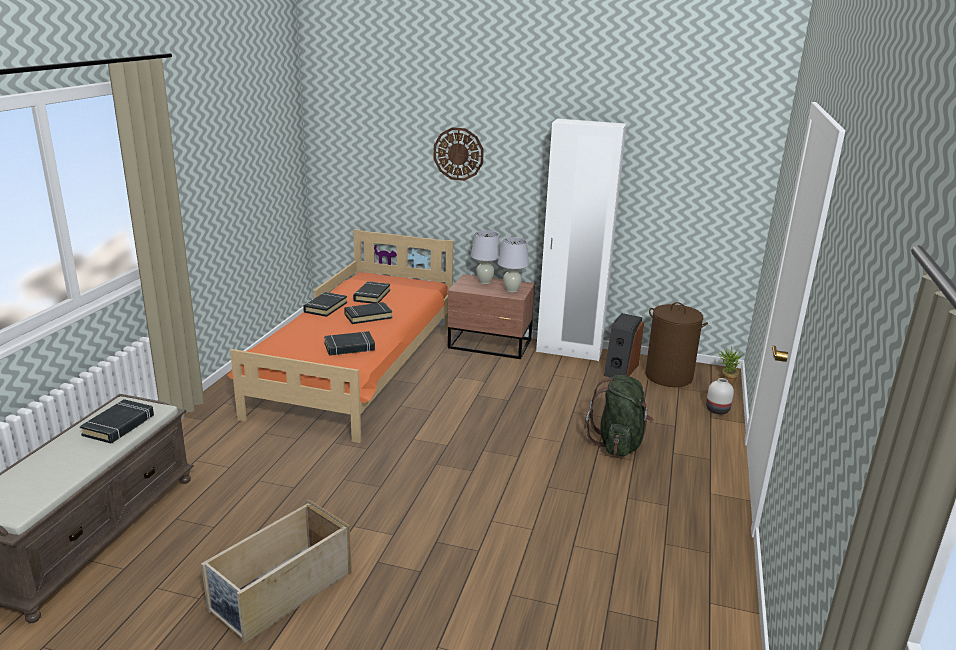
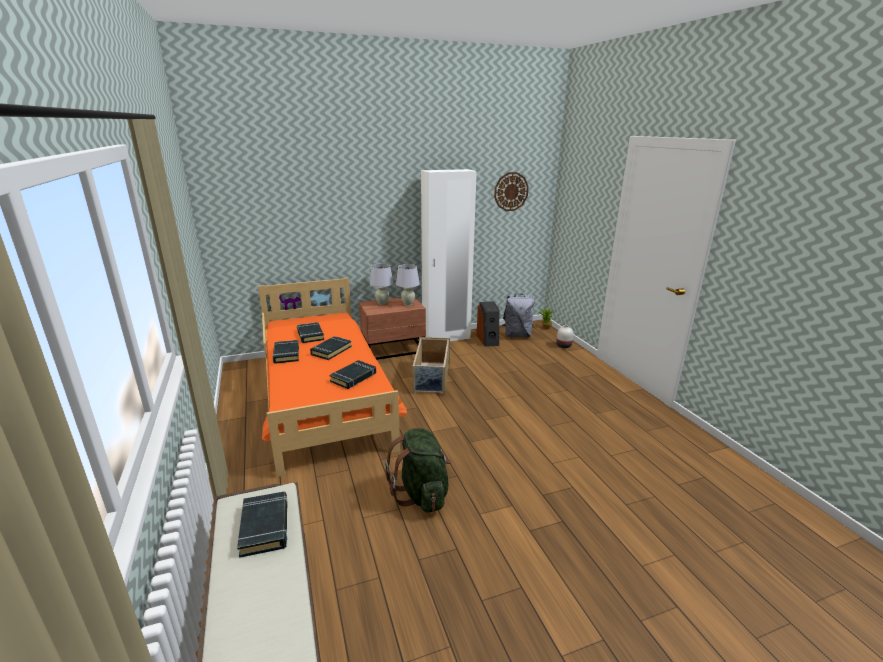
camera: 35 degrees left, 0 degrees up
(280, 592) = (502, 596): beige storage box -> beige storage box (431, 378)
(458, 154) = (344, 207): wall clock -> wall clock (511, 191)
(618, 444) = (547, 383): green backpack -> green backpack (422, 494)
(669, 376) = (517, 335): brown laundry basket -> grey backpack

